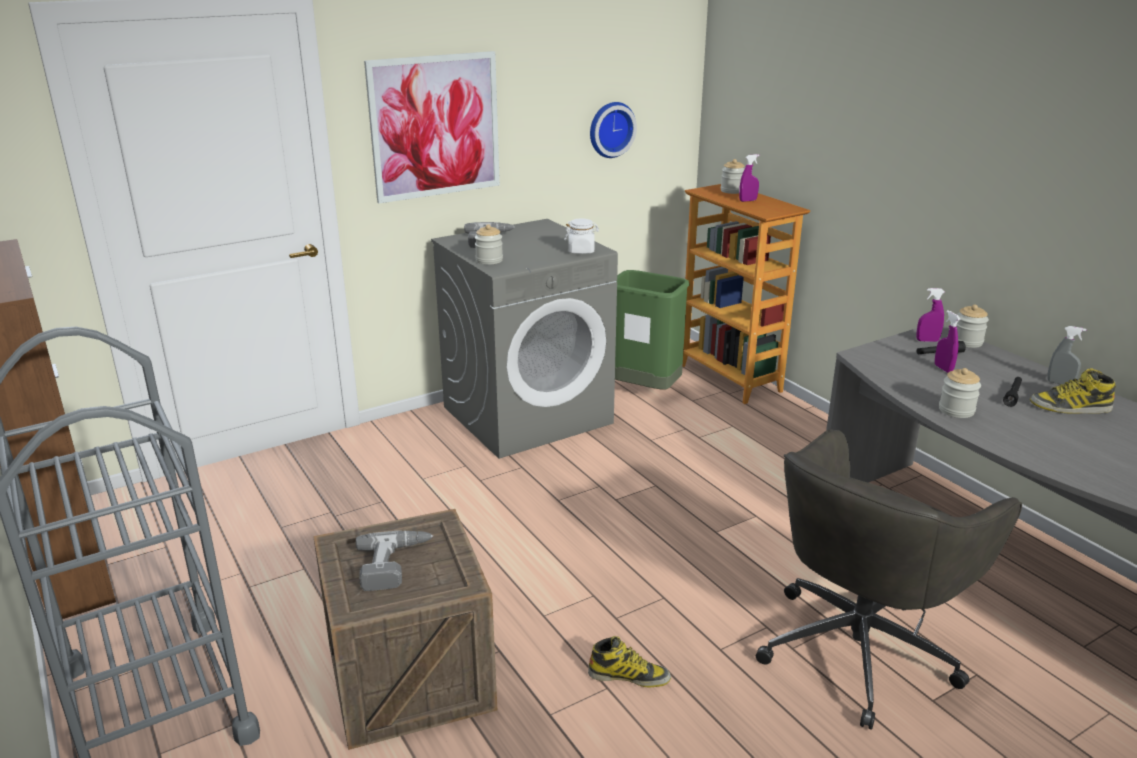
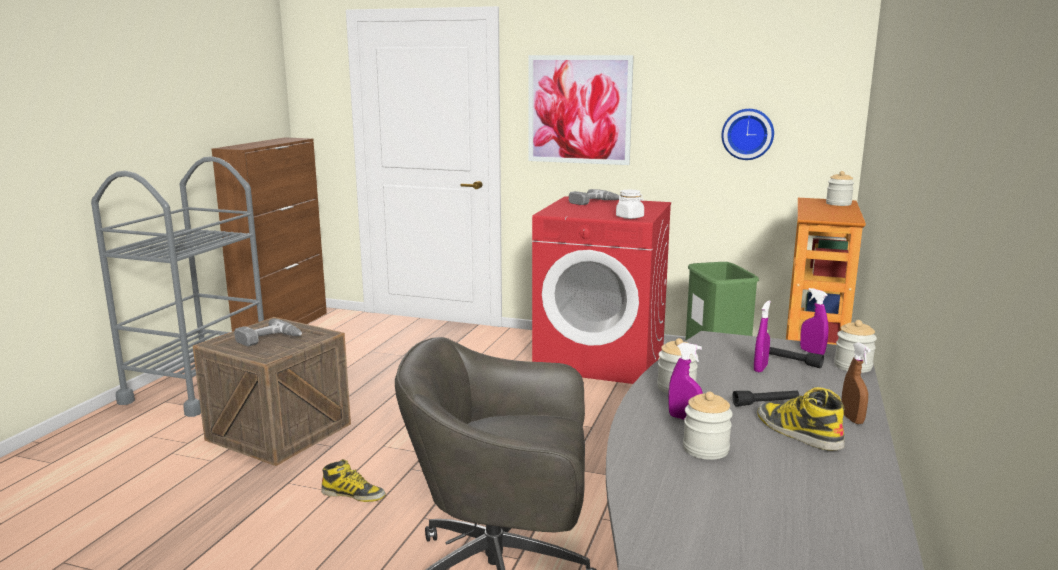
camera: 50 degrees right, 10 degrees down
(489, 260) = (558, 209): jar -> jar (705, 449)
(528, 414) = (601, 359): grey washing machine -> red washing machine
(629, 676) = (353, 494): boot -> boot turned 45 degrees counterclockwise
(748, 200) = (827, 210): purple spray bottle -> purple spray bottle (684, 418)
(1060, 383) = (852, 419): grey spray bottle -> brown spray bottle

